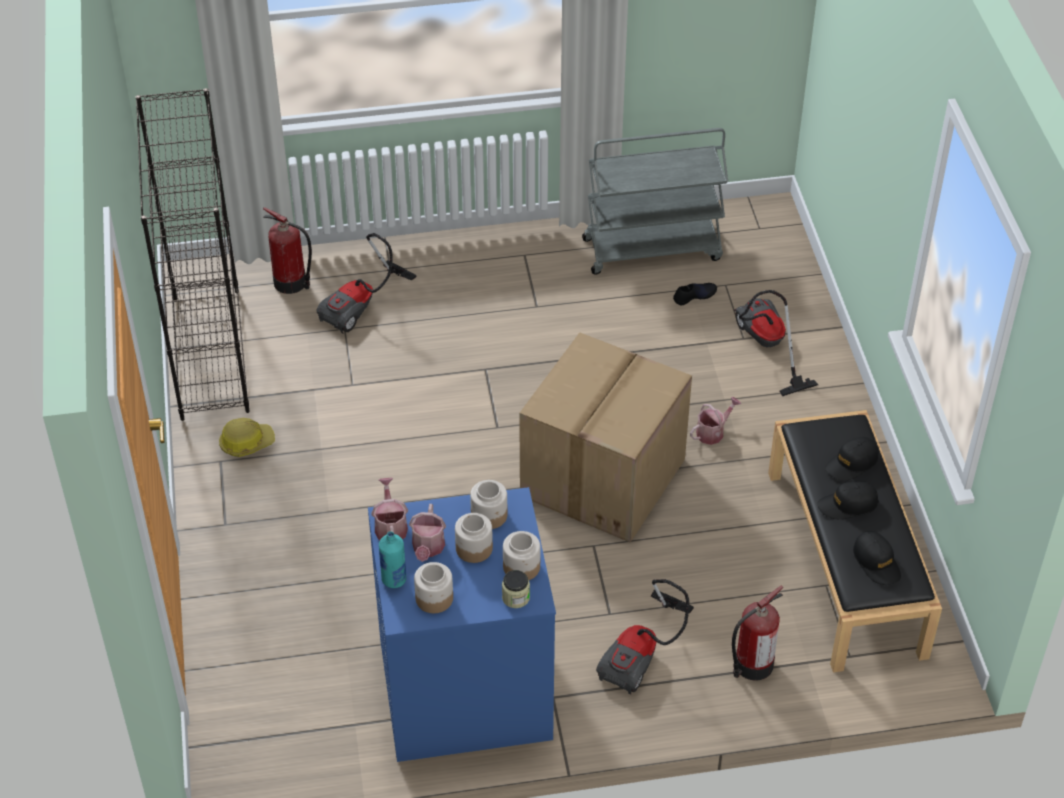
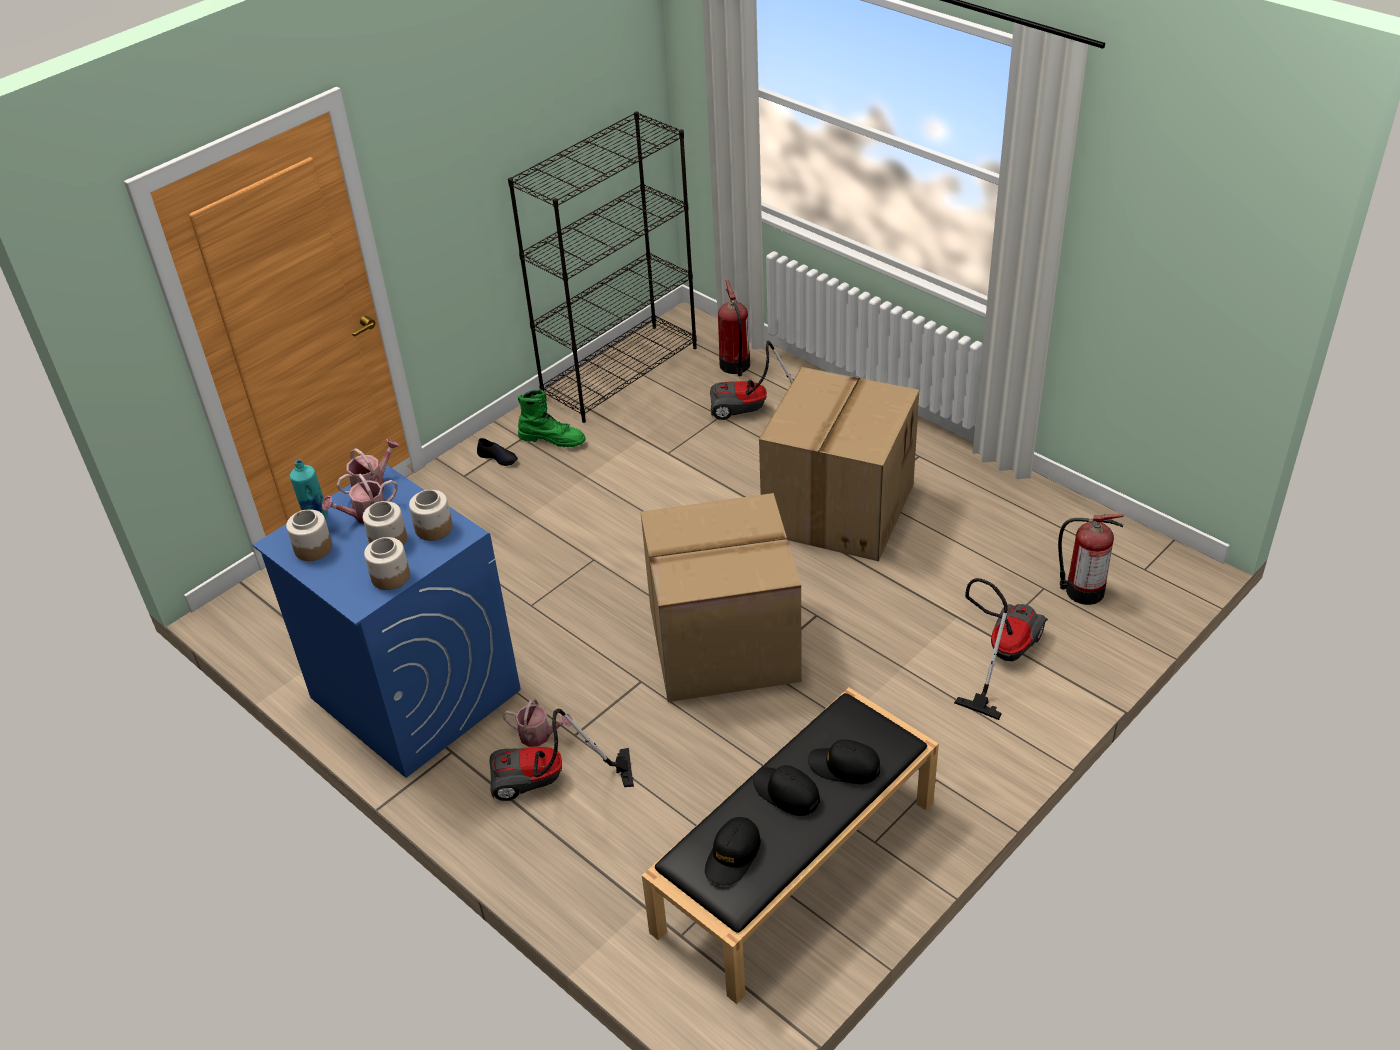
camera: 55 degrees right, 5 degrees down
(246, 443) = (552, 439): hard hat -> green boot
(516, 597) = (352, 592): jar -> none
(528, 331) = (837, 507): none -> cardboard box
(653, 248) = (1026, 520): grey cart -> none
(694, 296) = (1004, 577): black shoe -> black shoe (498, 457)
(713, 432) = (854, 681): watering can -> watering can (539, 735)
(751, 666) = (602, 866): fire extinguisher -> fire extinguisher (1082, 591)

